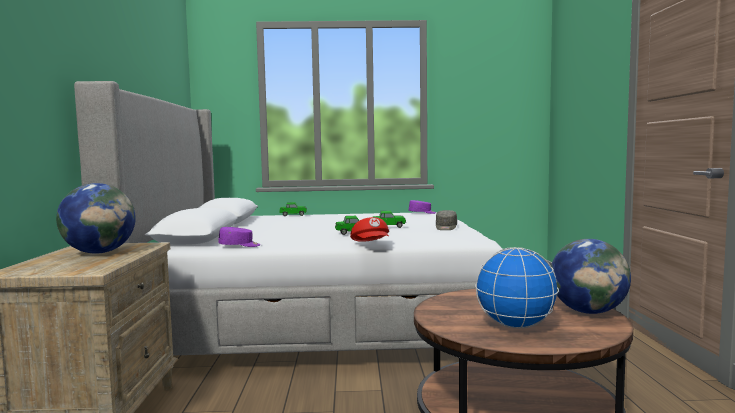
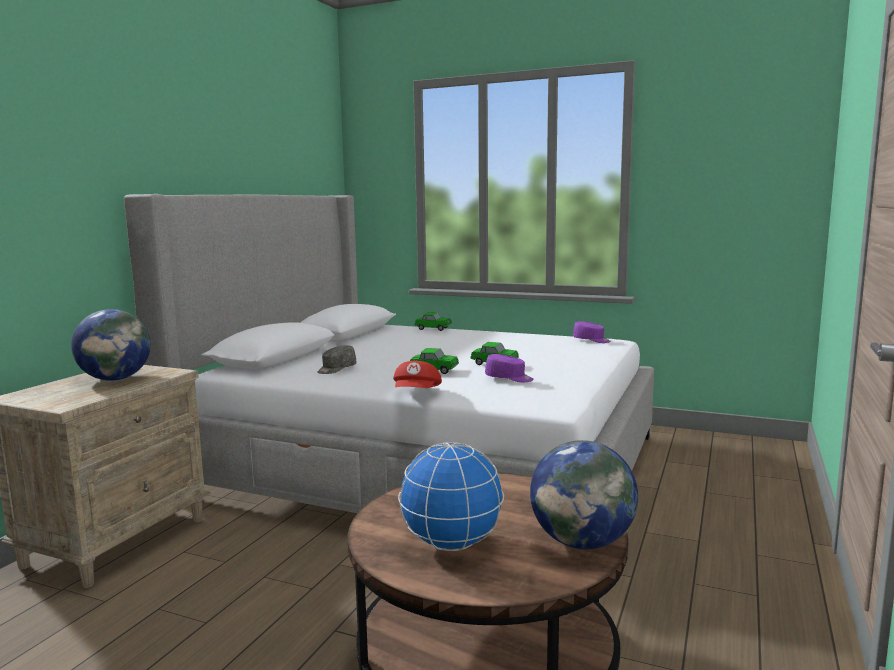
camera: 25 degrees right, 5 degrees up
(239, 246) = (287, 377): purple cap -> purple cap (509, 378)
(446, 228) = (562, 374): grey cap -> grey cap (336, 369)

